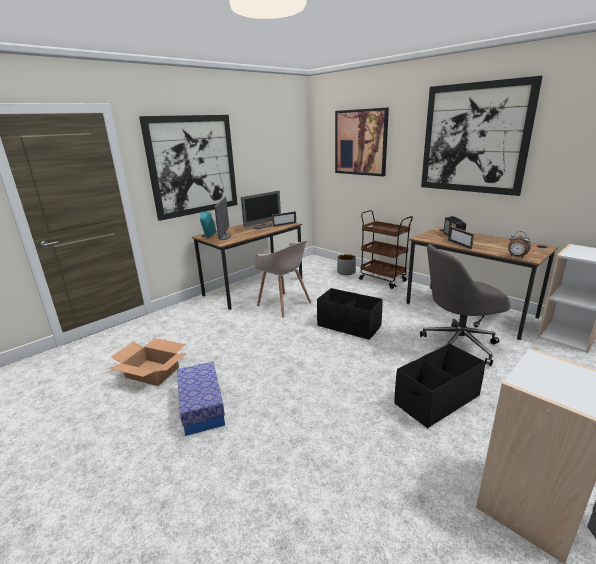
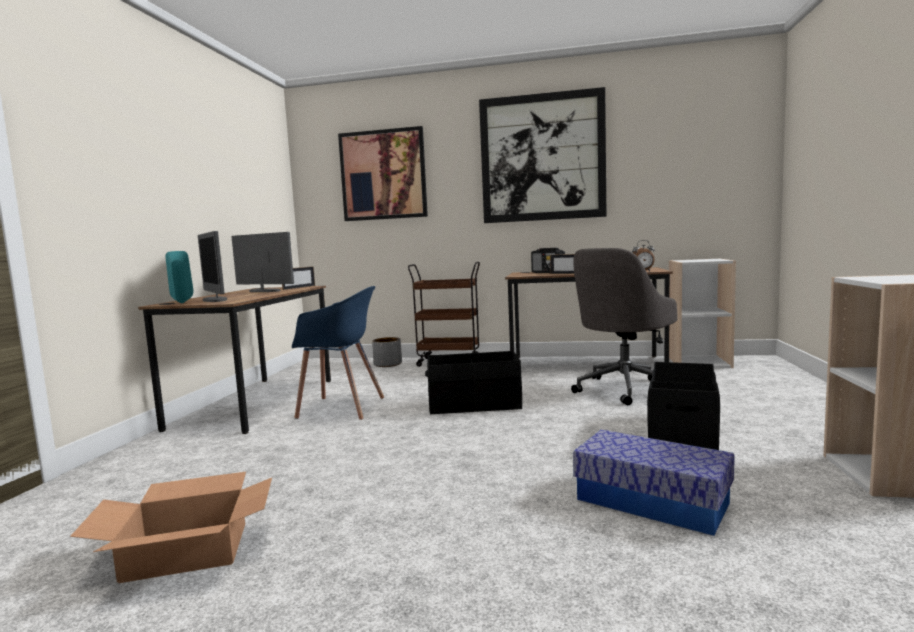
camera: 35 degrees left, 15 degrees down
(193, 165) = (138, 173): picture -> none
(201, 407) = (379, 554): storage box -> storage box (651, 501)
(263, 226) = (264, 291): monitor -> monitor turned 75 degrees counterclockwise
(284, 305) = (342, 408): beige chair -> blue chair

